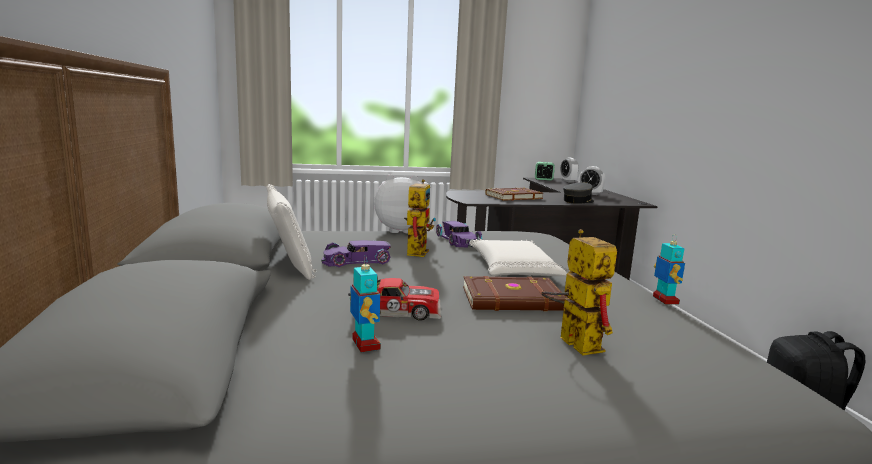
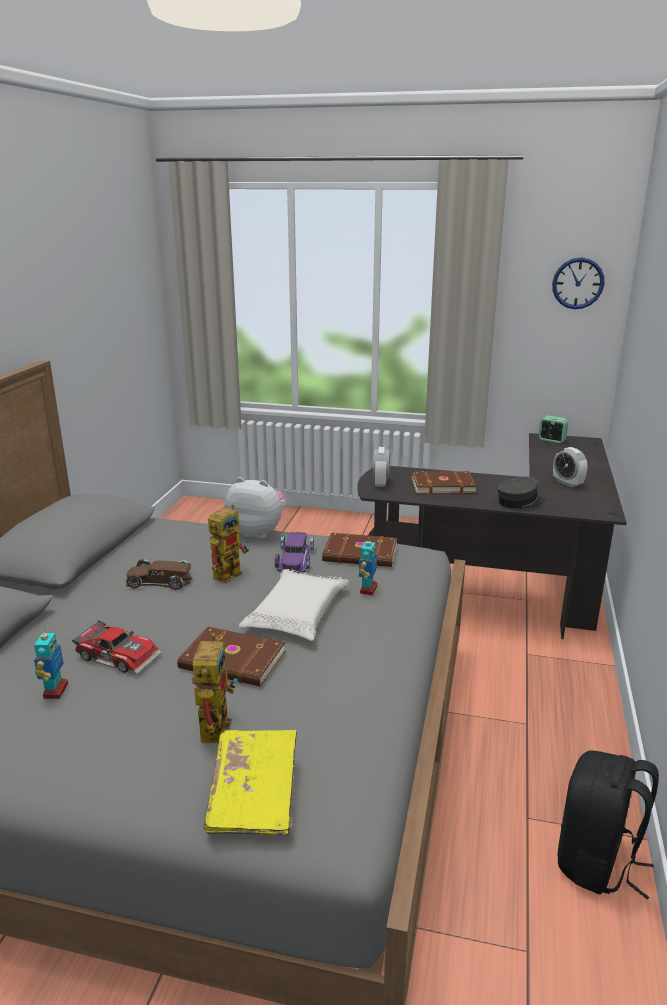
camera: 25 degrees right, 10 degrees up
(289, 263) = (100, 576): white pillow -> none
(356, 260) = (159, 580): purple toy car -> brown toy car
(505, 235) = (360, 554): none -> brown book
(551, 68) = (578, 283): none -> wall clock
(567, 181) = (583, 447): alarm clock -> alarm clock (380, 483)
(664, 300) = (394, 689): toy robot -> toy robot (368, 589)
(695, 384) = (254, 795): none -> yellow book

